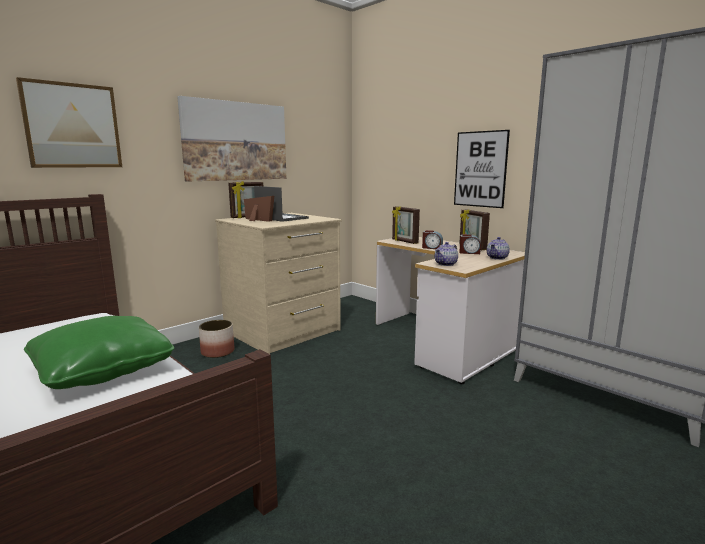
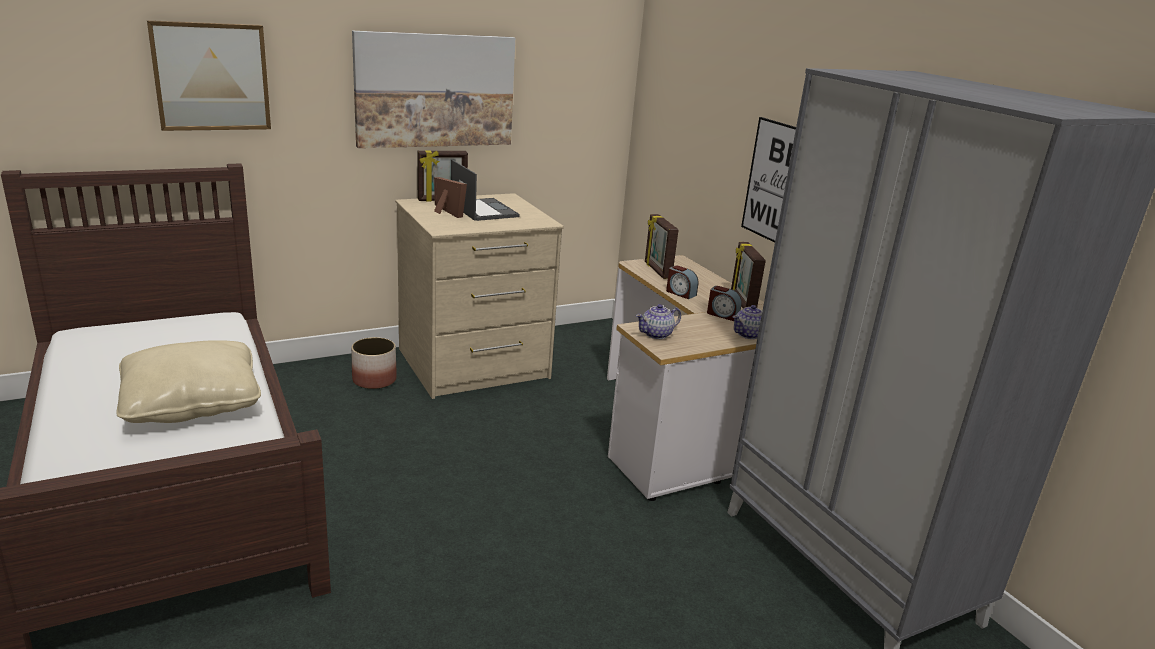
camera: 15 degrees right, 10 degrees up
(103, 370) = (192, 402): green pillow -> beige pillow

